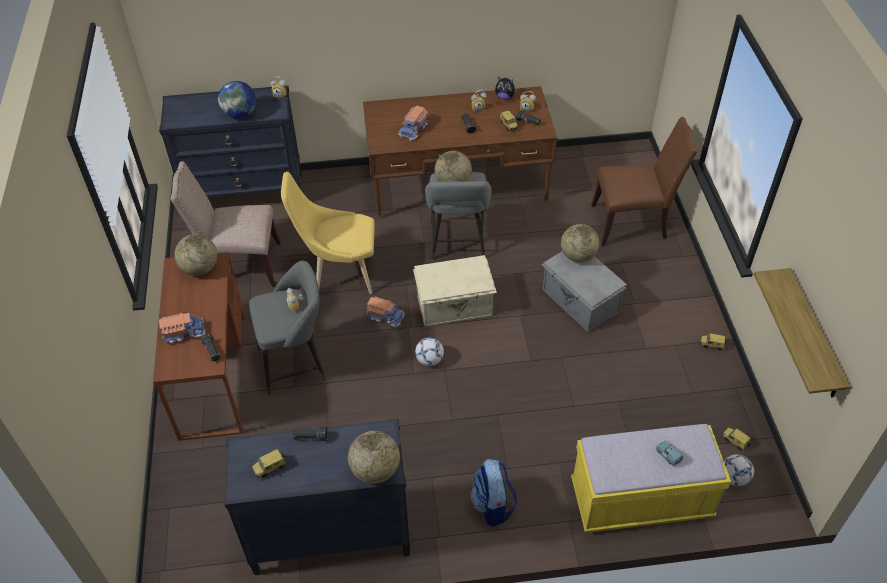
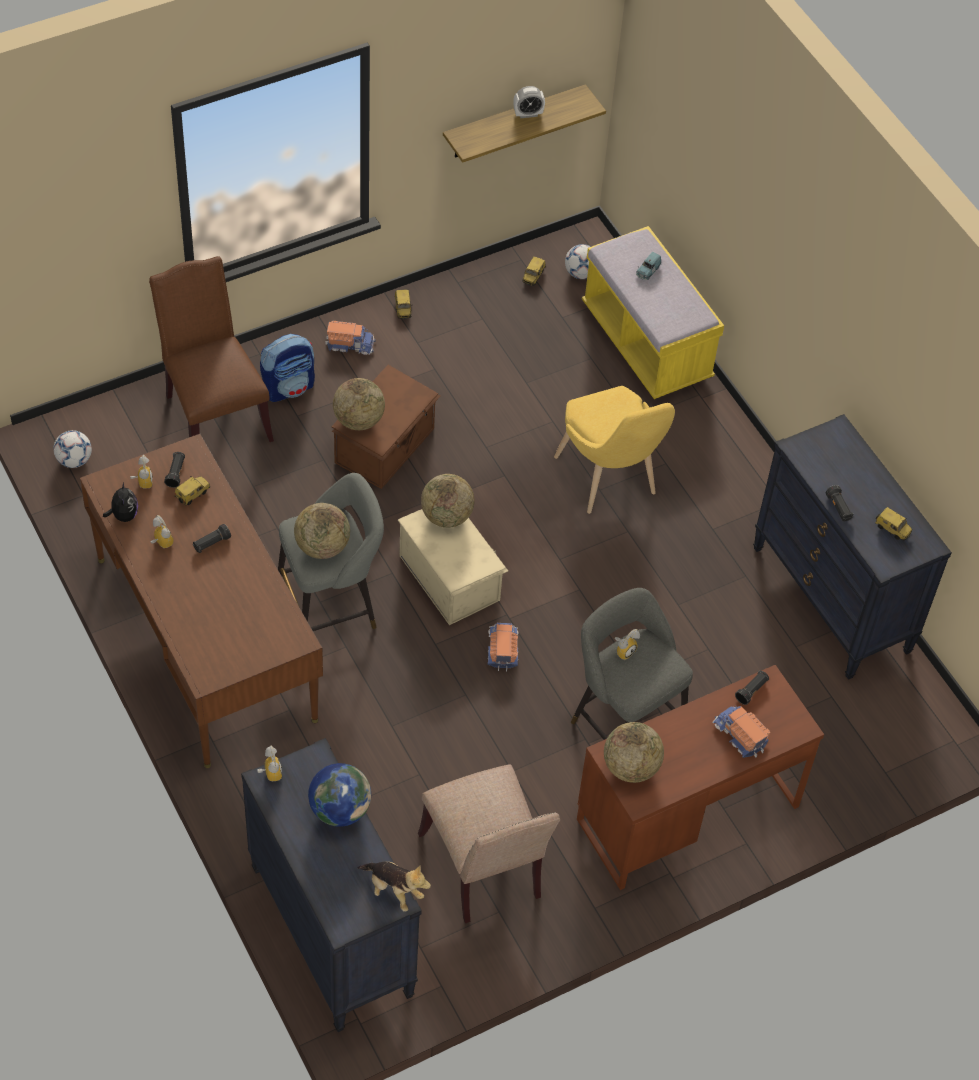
camera: 115 degrees left, 5 degrees up
(178, 123) = (393, 890): none -> plush toy
(339, 273) = (446, 732): yellow chair -> yellow chair (609, 480)
(375, 470) = (844, 441): globe -> globe (447, 516)
(414, 129) = (243, 608): toy truck -> toy truck (350, 344)
(429, 360) = (551, 578): football -> football (74, 460)
(492, 505) = (718, 465): backpack -> backpack (288, 387)
(579, 302) = (386, 446): grey storage box -> brown storage box
(809, 330) = (528, 114): none -> alarm clock

